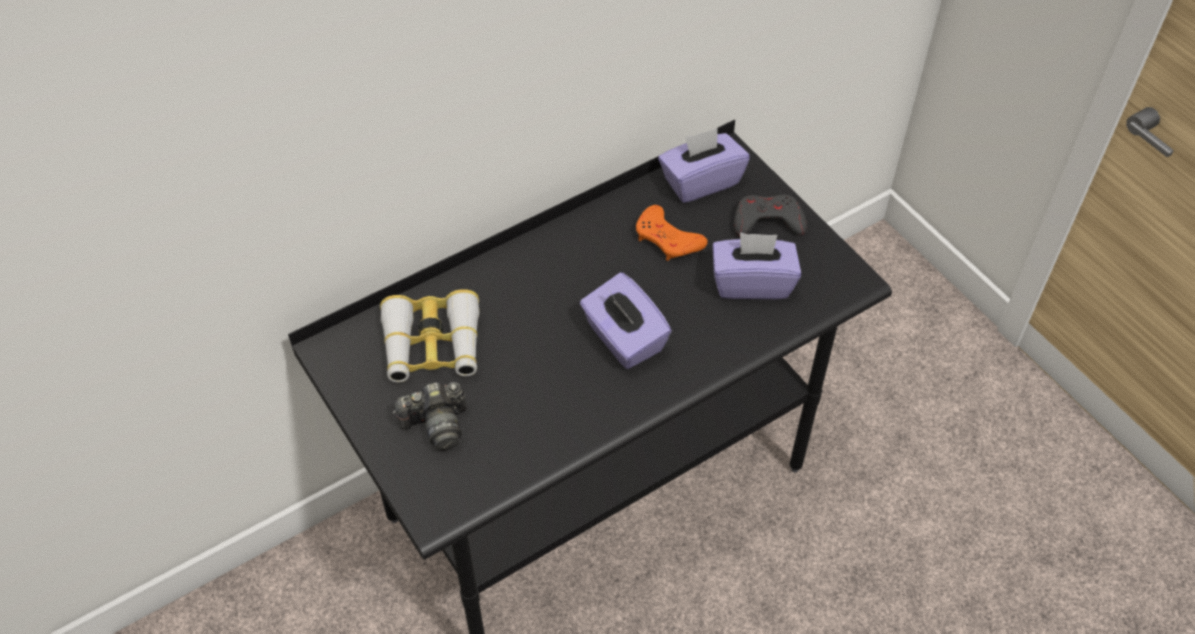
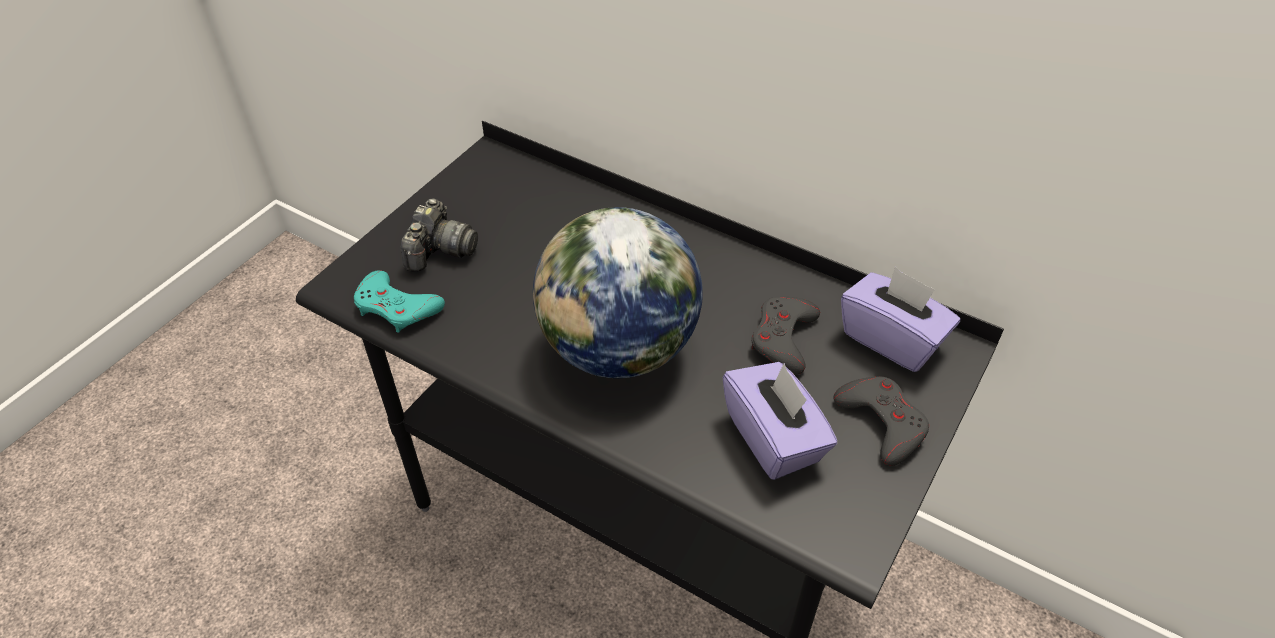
camera: 65 degrees right, 5 degrees down
(432, 346) = (529, 215): binoculars -> none
(436, 425) = (440, 250): camera -> camera turned 120 degrees counterclockwise
(489, 475) = (397, 307): none -> turquoise game controller
(623, 339) = (619, 349): purple tissue box -> globe
(667, 239) = (783, 338): orange game controller -> grey game controller

